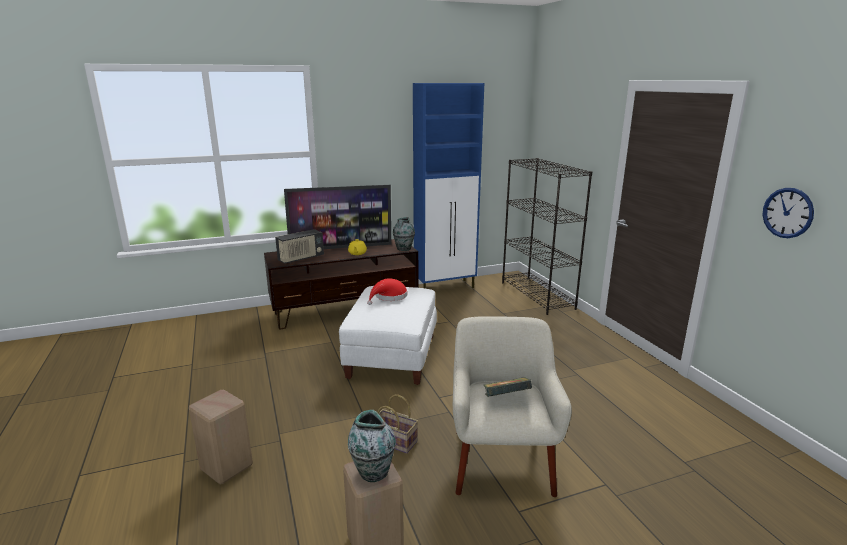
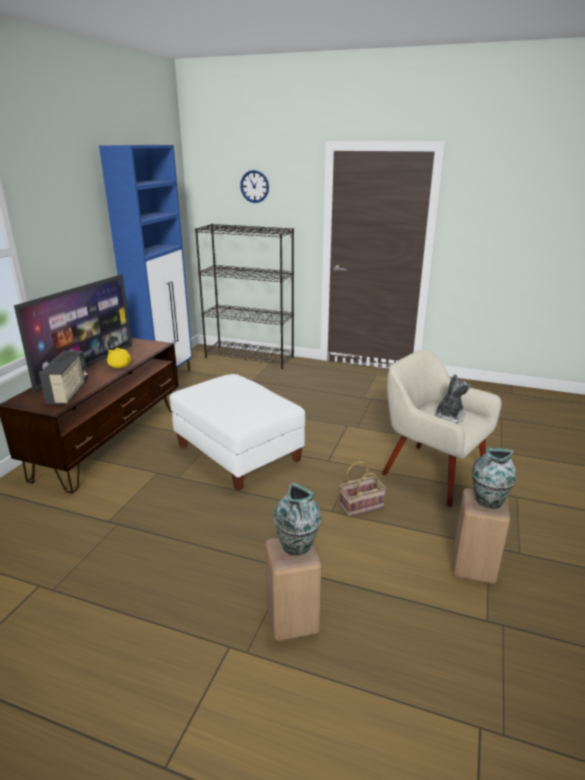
camera: 50 degrees left, 5 degrees up
(389, 297) = (224, 392): red hat -> none
(403, 249) = (156, 346): vase -> vase (297, 546)
(506, 399) = (449, 417): book -> plush toy
(787, 213) = (487, 234): wall clock -> wall clock (254, 186)

